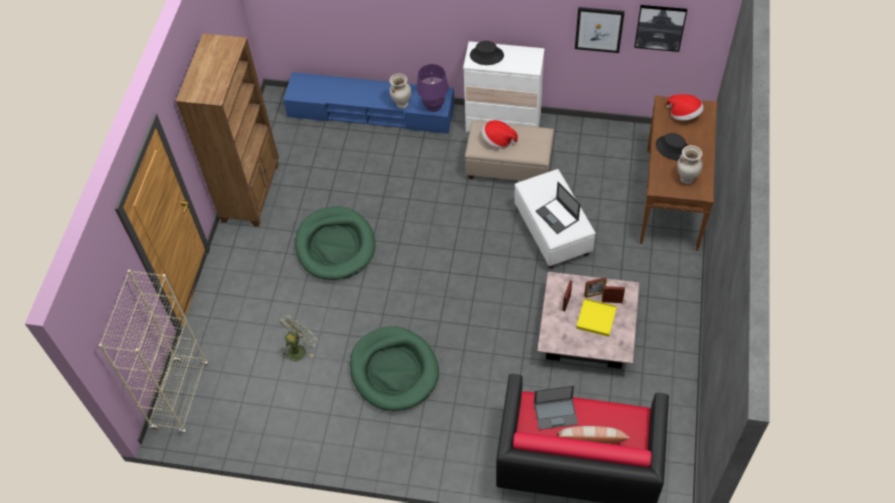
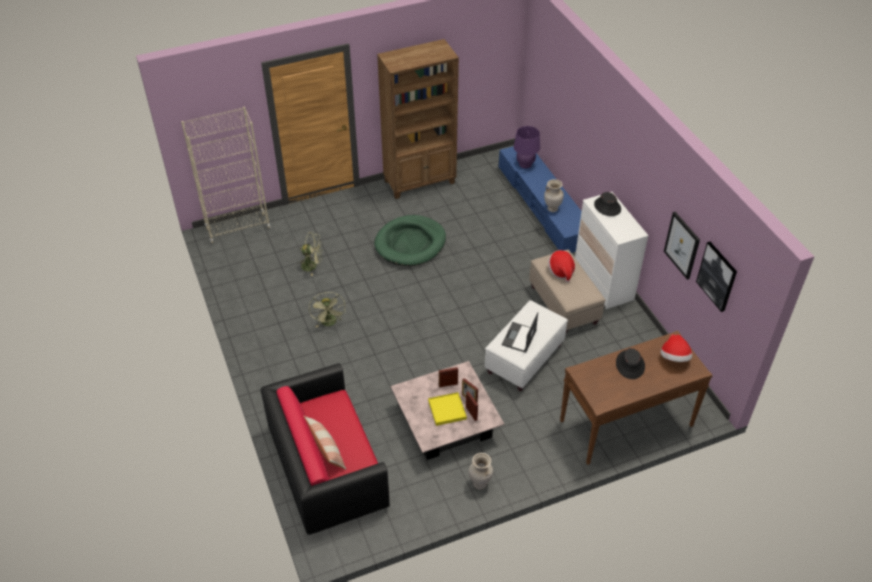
camera: 55 degrees right, 10 degrees down
(394, 370) = (329, 323): green dog bed -> green fan
(433, 105) = (567, 226): purple table lamp -> purple table lamp (525, 164)
(556, 413) = (336, 417): laptop -> none
(686, 178) = (605, 387): beige vase -> beige vase (480, 483)

